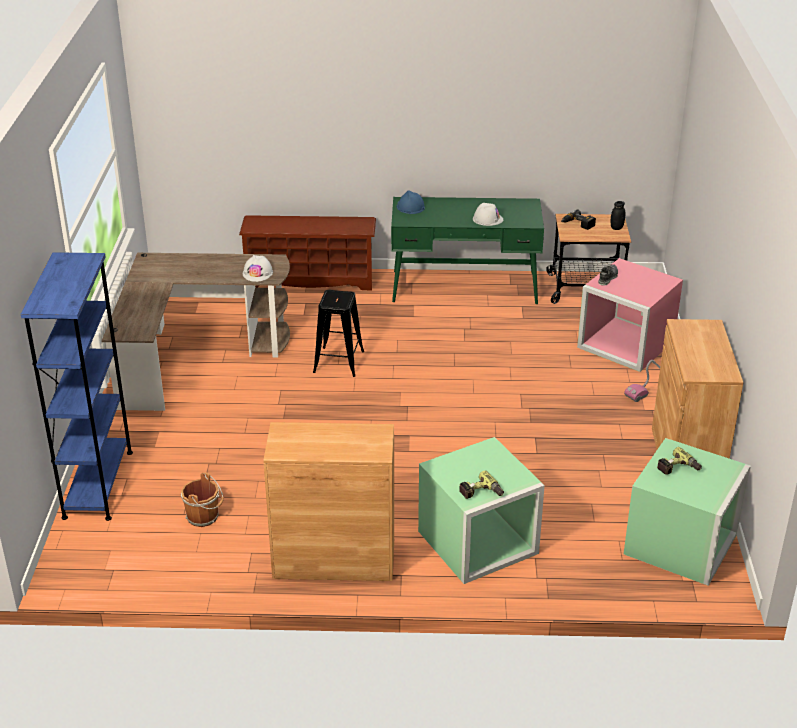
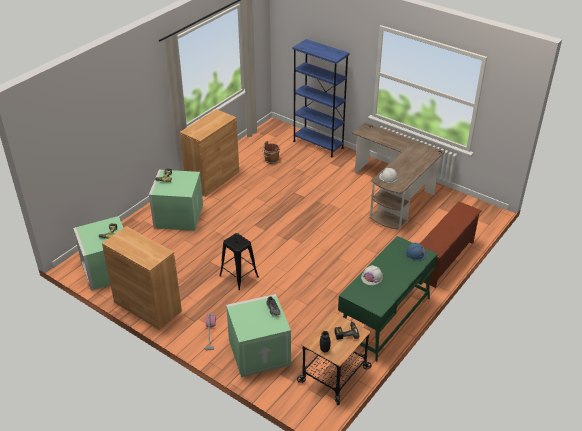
camera: 125 degrees right, 5 degrees up
(338, 362) = (347, 235): black stool -> black stool (239, 276)
(624, 344) = (259, 351): pink storage box -> green storage box

